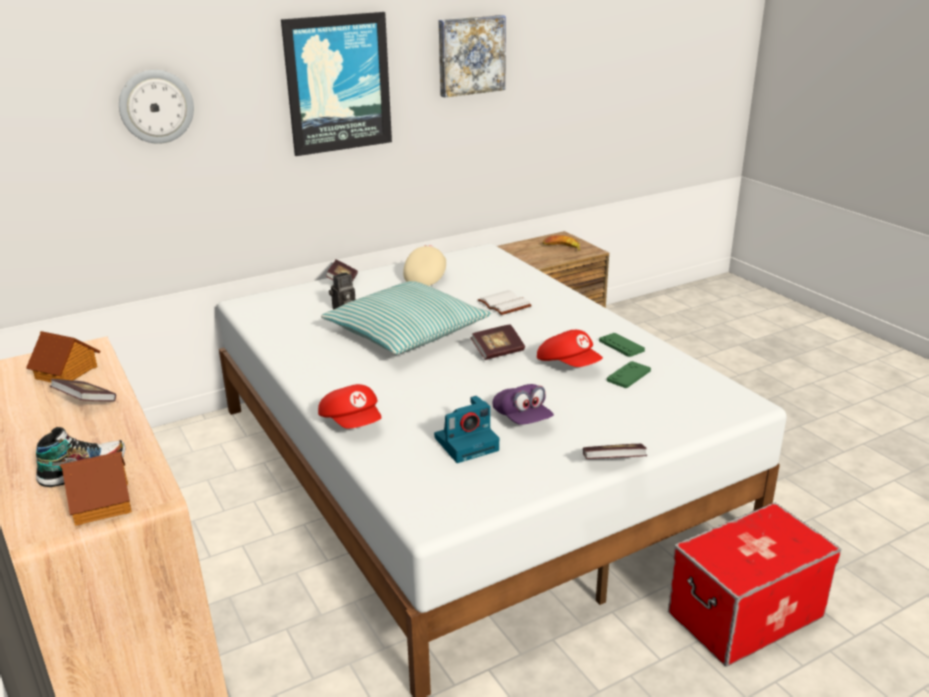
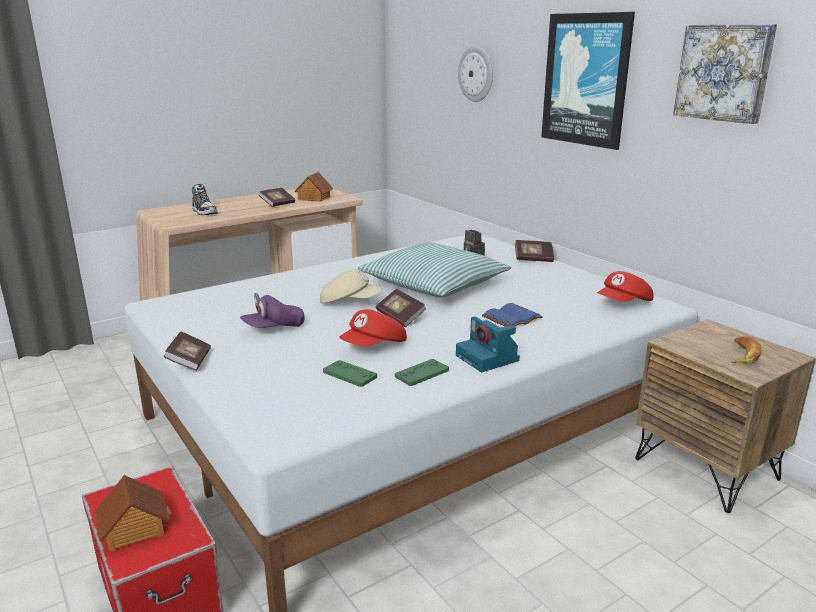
camera: 85 degrees right, 5 degrees down
(103, 502) = (172, 218): toy house -> toy house (134, 529)
(352, 423) = (284, 278): red cap -> red cap (624, 304)
(426, 277) = (564, 285): beige cap -> beige cap (350, 302)
(467, 443) = (243, 311): camera -> camera (488, 358)
(502, 304) = (511, 317): white book -> blue book

